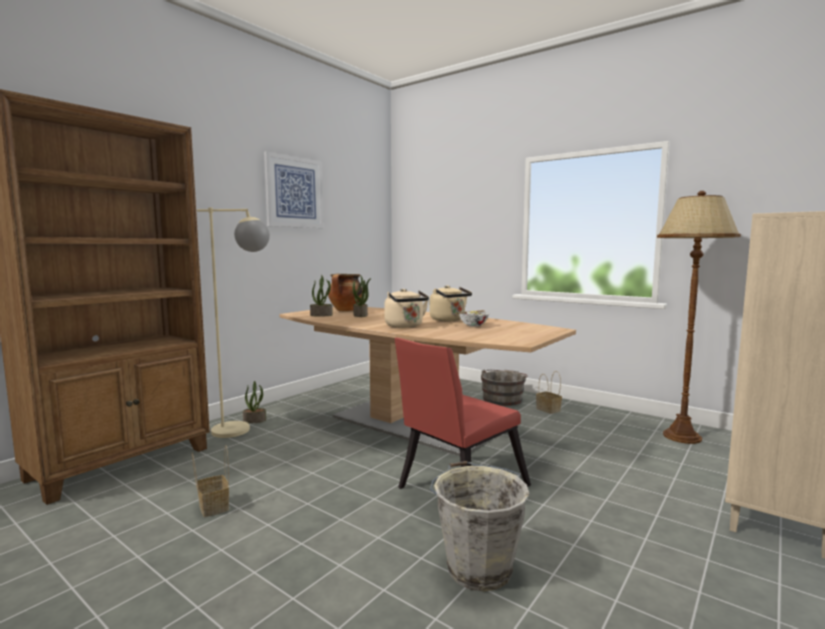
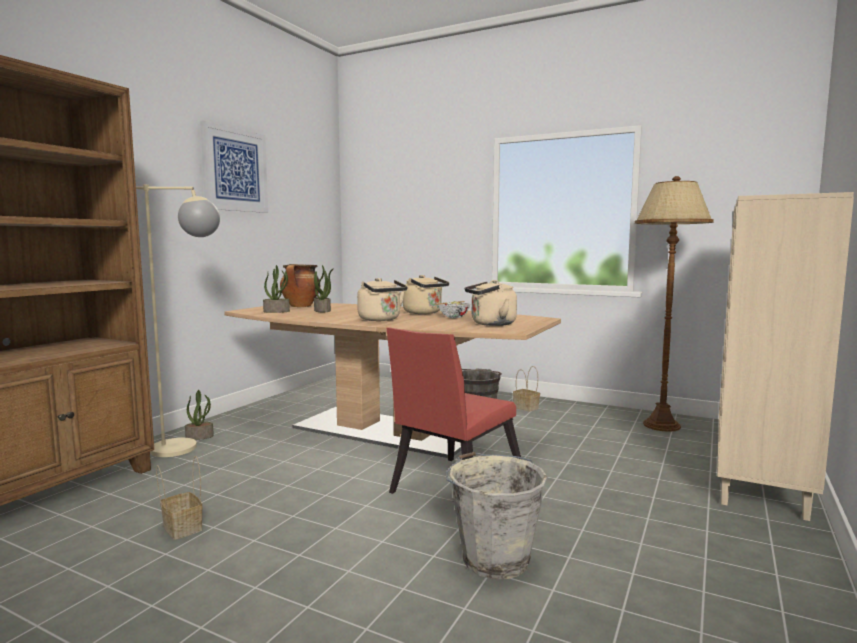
camera: 10 degrees left, 0 degrees up
(503, 334) = (490, 324): none -> beige kettle

